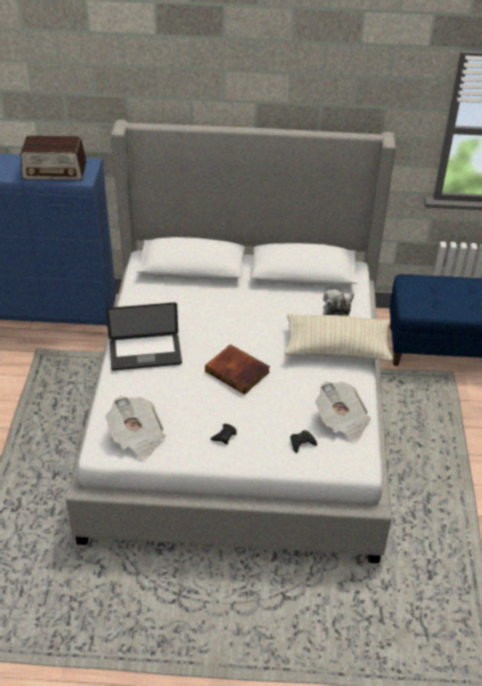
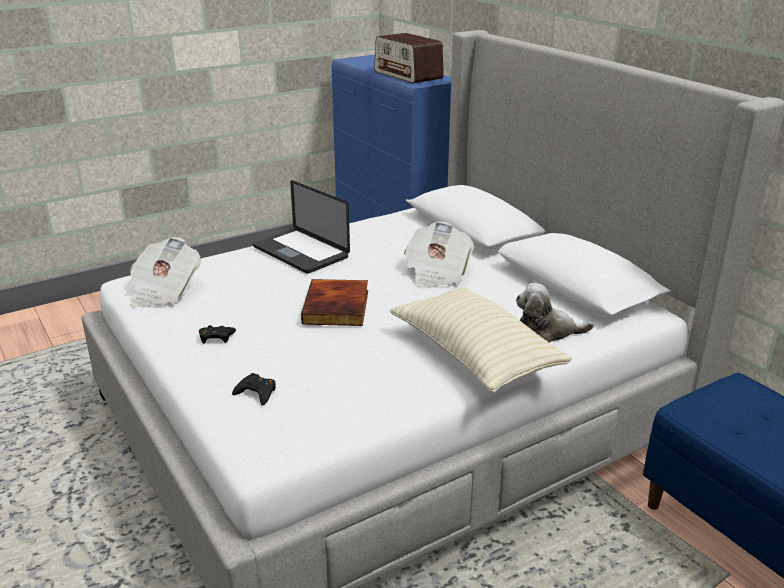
camera: 55 degrees right, 15 degrees down
(342, 421) = (334, 410): newspaper -> newspaper (437, 273)

